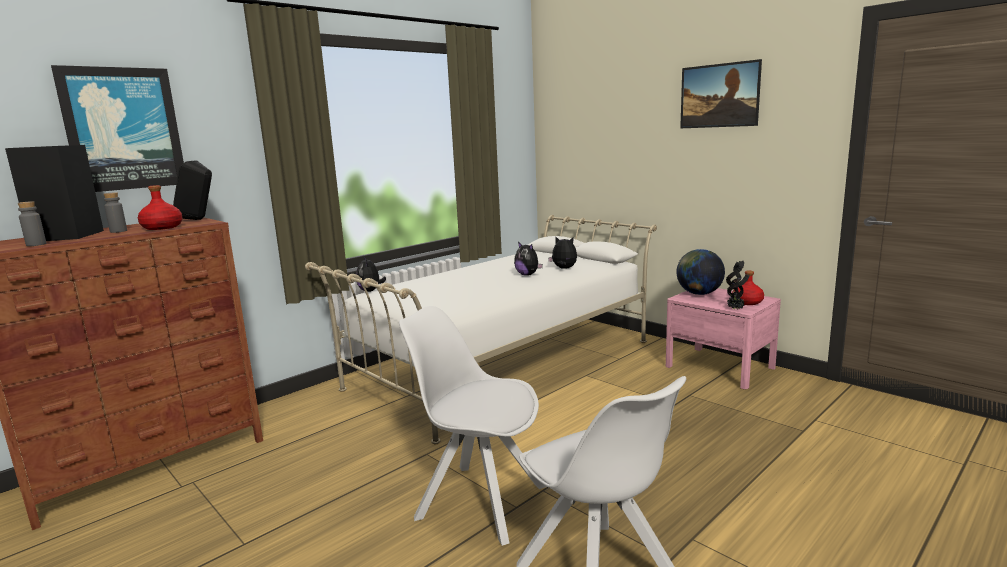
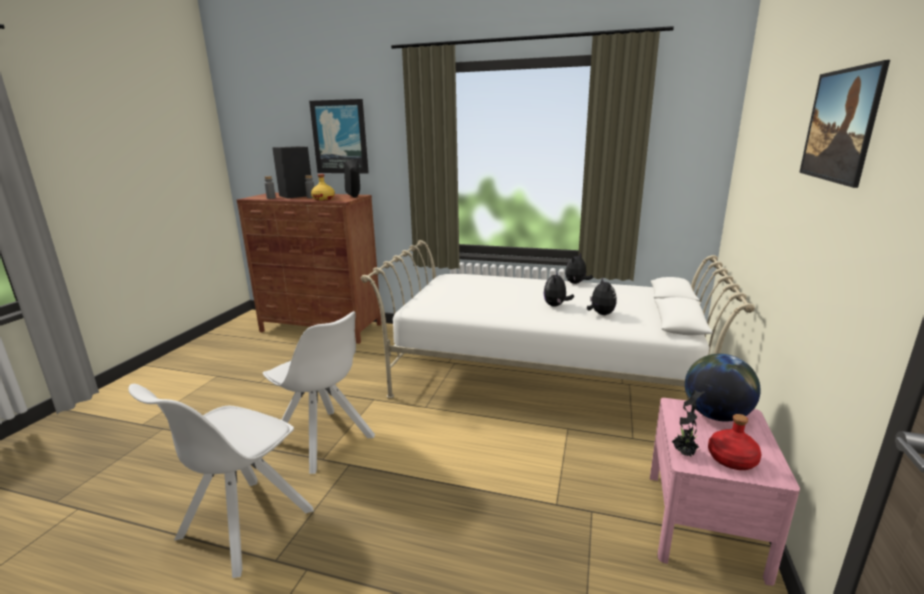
camera: 60 degrees right, 5 degrees up
(162, 227) = (323, 199): red bottle -> yellow bottle
(371, 291) = (455, 274): plush toy -> plush toy (576, 283)
(479, 501) = (324, 441): white chair -> white chair turned 135 degrees clockwise

